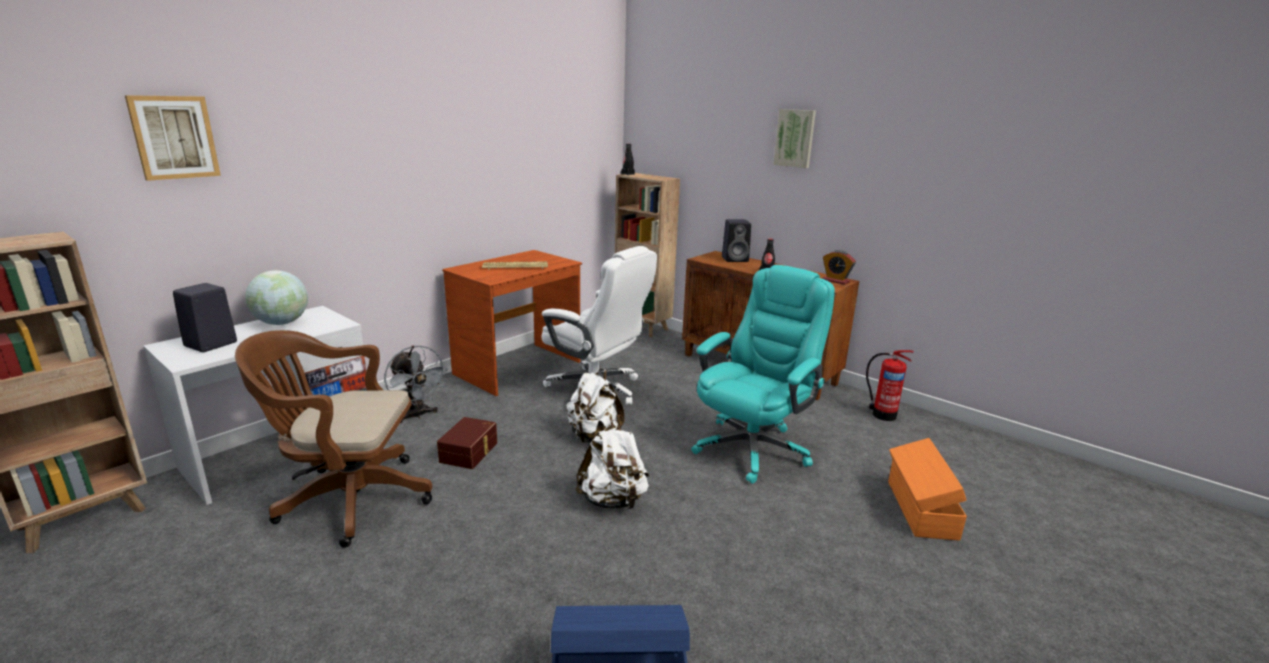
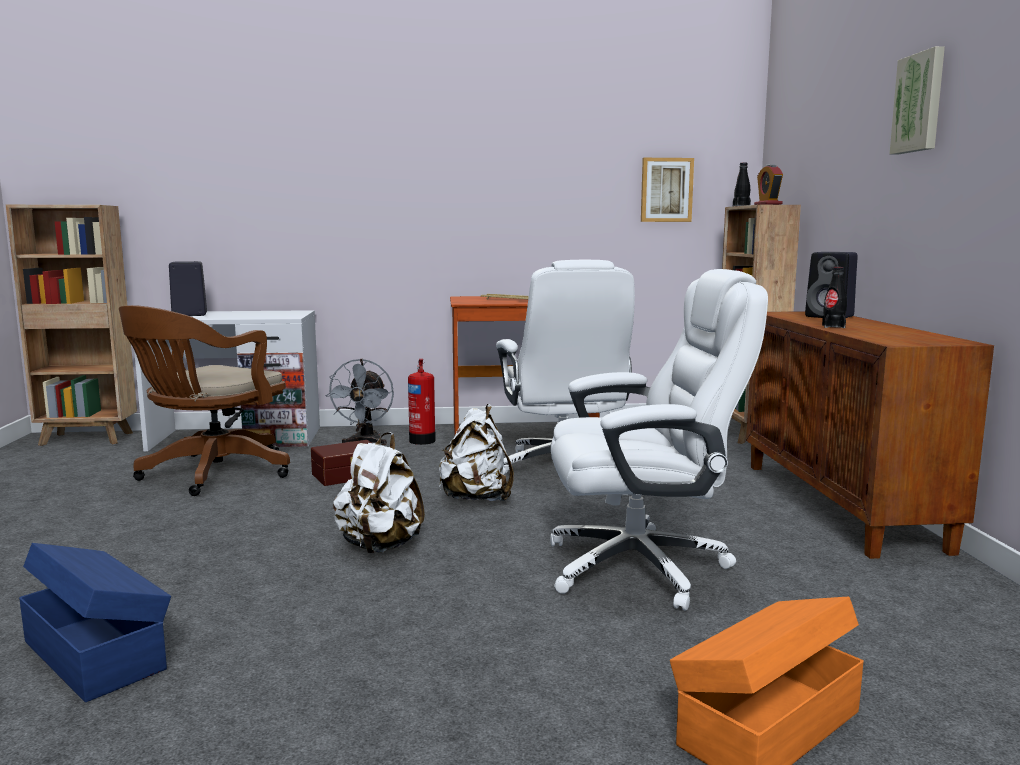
camera: 45 degrees right, 10 degrees down
(174, 137) = (208, 139): picture -> picture (666, 190)
(282, 323) = (259, 313): globe -> none
(348, 499) = (211, 474): brown office chair -> brown office chair turned 105 degrees counterclockwise
(753, 448) = (641, 566): turquoise office chair -> white office chair
(835, 281) = (938, 340): alarm clock -> alarm clock (768, 204)
(882, 414) = (972, 610): fire extinguisher -> fire extinguisher (422, 440)

